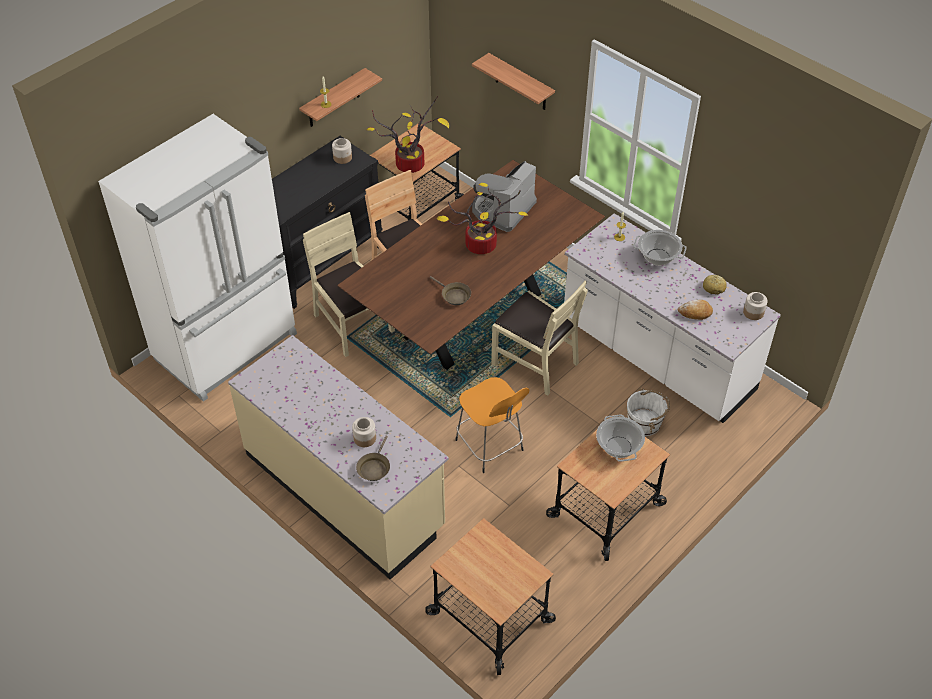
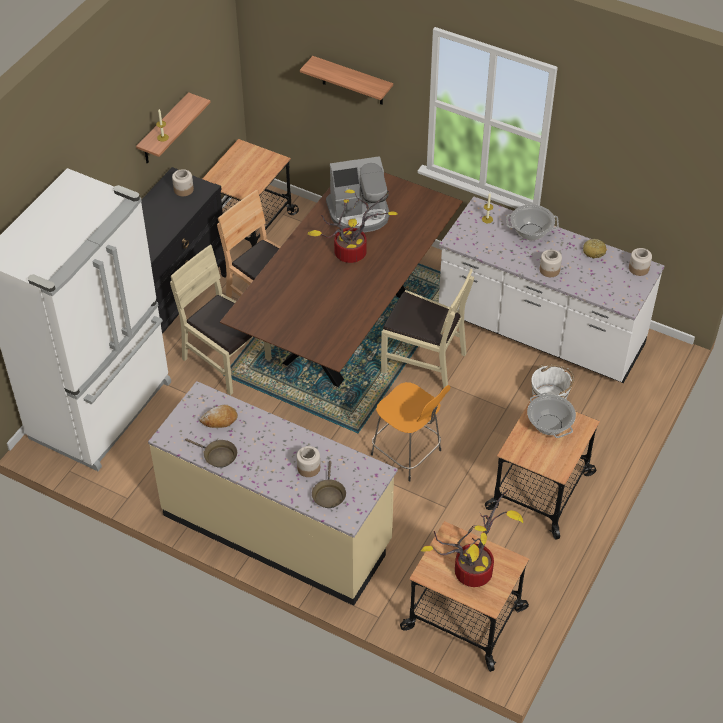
camera: 15 degrees left, 0 degrees up
(411, 163) = (245, 182): potted plant -> potted plant (473, 568)
(454, 295) = (342, 309): brown frying pan -> brown frying pan (217, 456)
(502, 209) = (359, 213): coffee machine -> coffee machine turned 120 degrees counterclockwise
(663, 297) = (549, 270): none -> jar
(695, 313) = (585, 279): bread -> bread (219, 420)

